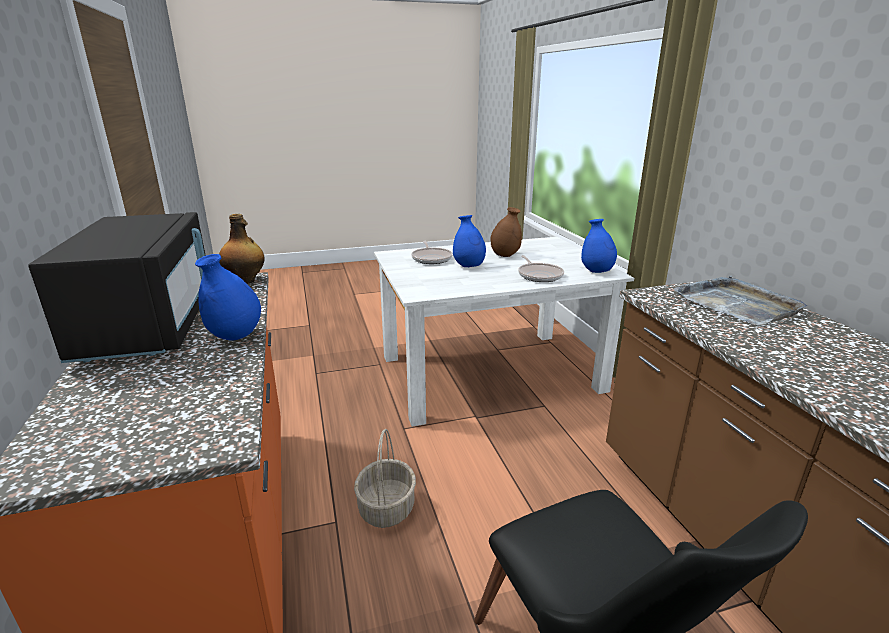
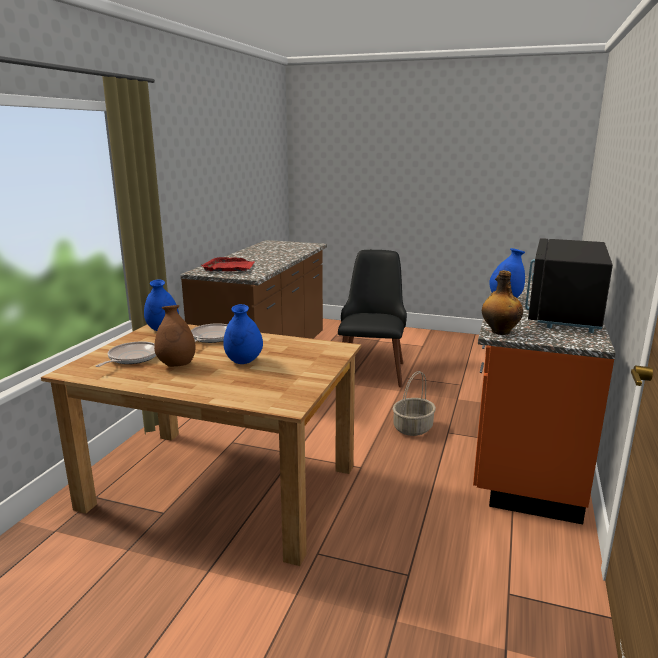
camera: 145 degrees left, 5 degrees down
(431, 258) = (256, 383): frying pan -> frying pan (132, 358)
(490, 372) = (219, 487): white dining table -> brown dining table
(737, 304) = (229, 267): grey tray -> red tray

